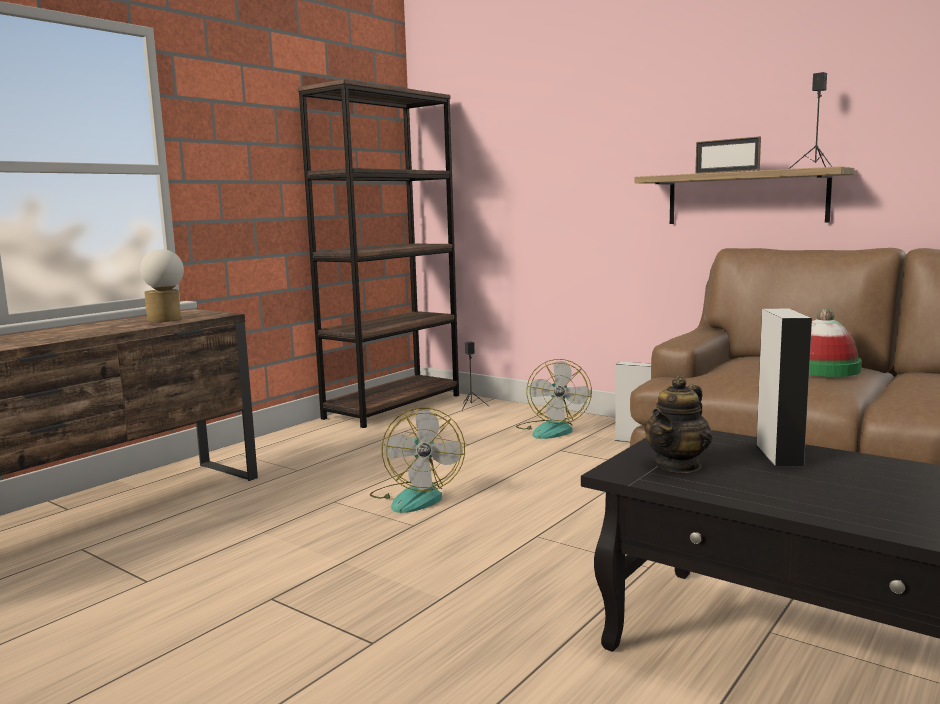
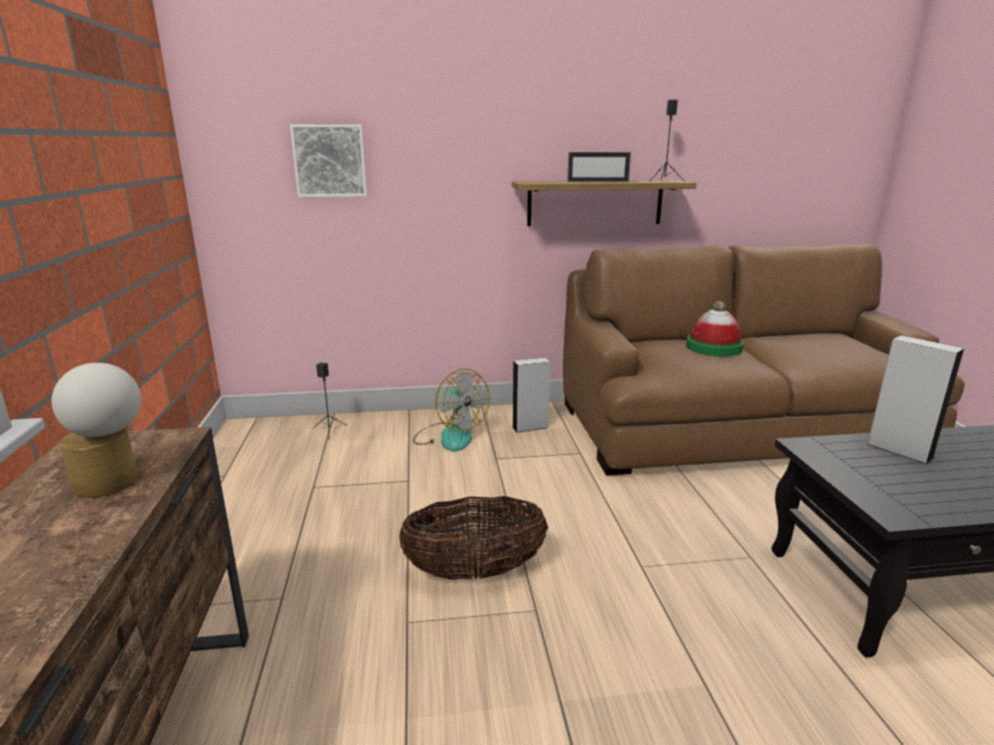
camera: 45 degrees left, 10 degrees up
(393, 406) = (241, 456): brown bookcase -> none
(416, 496) = (475, 571): fan -> basket
(503, 166) = (330, 161): none -> picture
(678, 465) = (894, 487): teapot -> none

